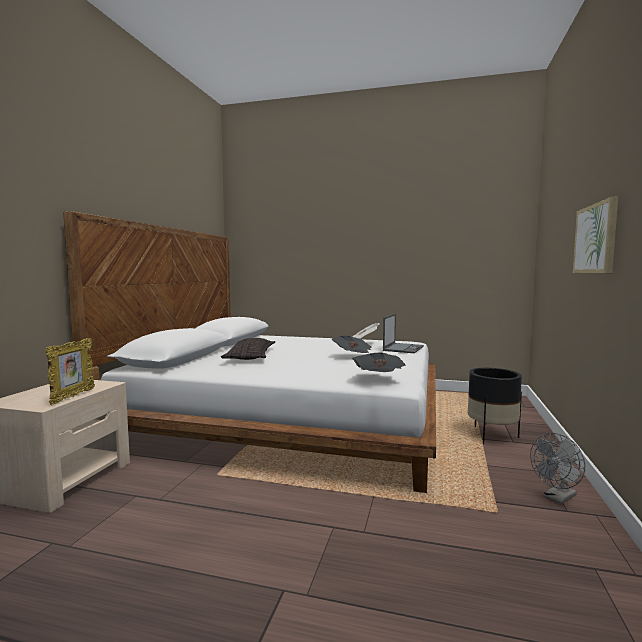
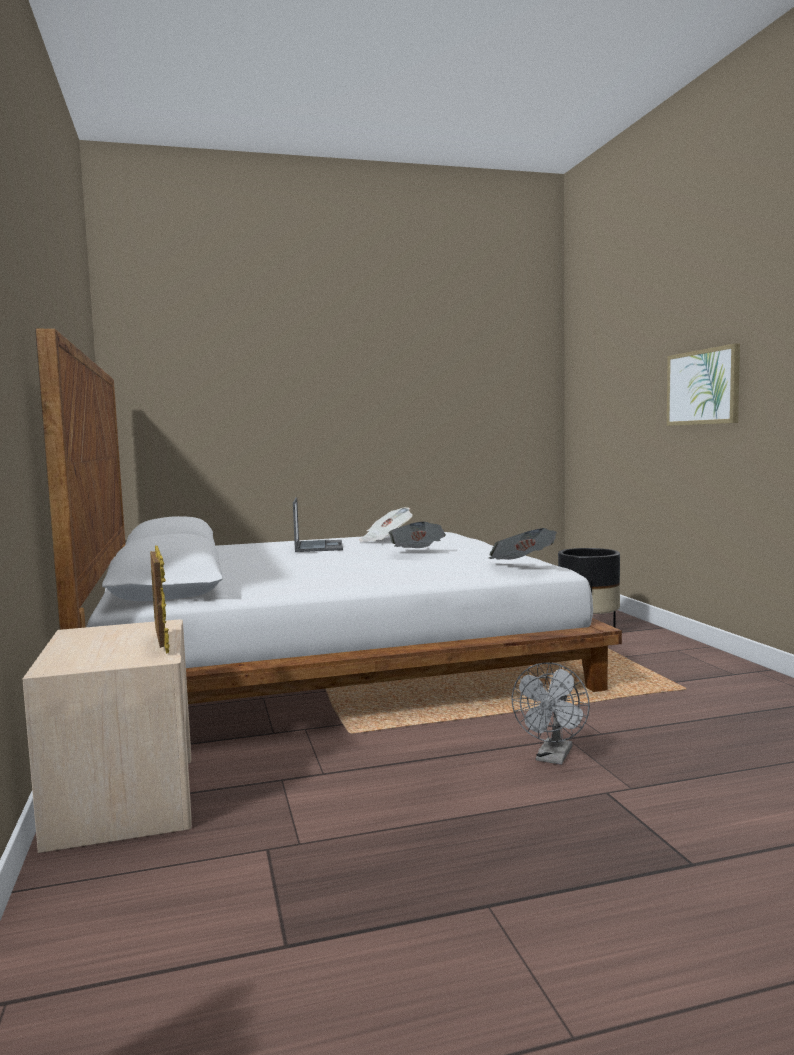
camera: 30 degrees left, 0 degrees up
(250, 356) = (279, 568): pillow -> none
(403, 348) = (454, 538): laptop -> laptop (318, 546)
(557, 498) = (715, 667): grey fan -> grey fan (553, 758)

